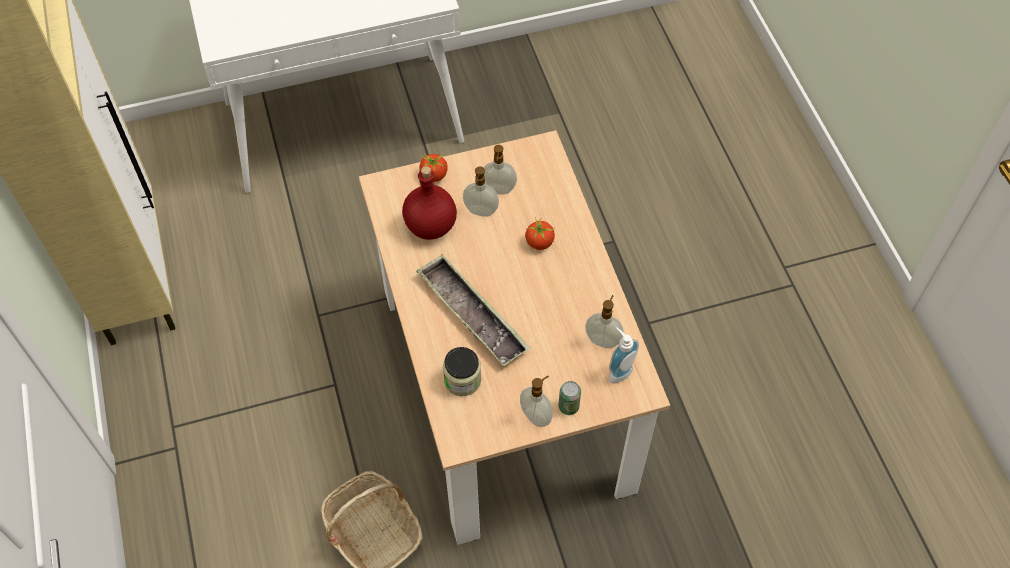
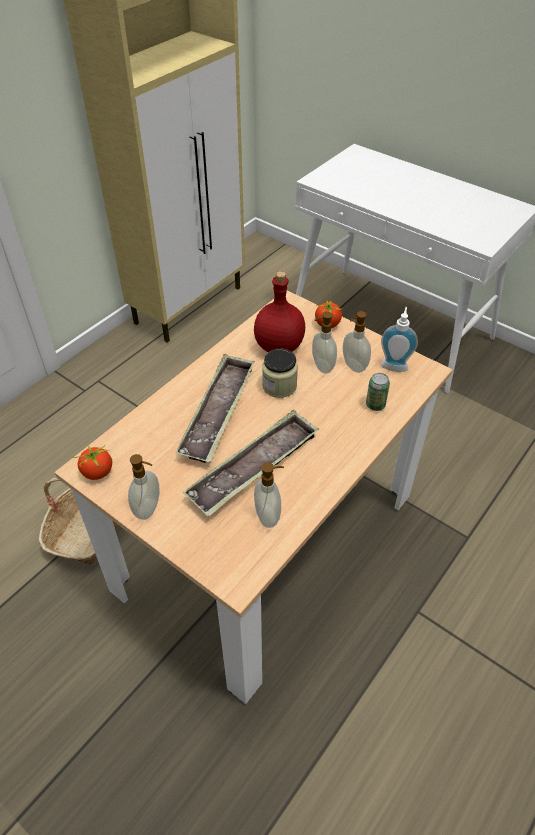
camera: 55 degrees right, 10 degrees down
(462, 380) = (148, 439): jar -> jar (279, 386)
(539, 243) = (329, 417): tomato -> tomato (97, 472)
(550, 323) = (254, 467): none -> tray
(568, 406) = (175, 527): can -> can (375, 405)
(618, 371) = (244, 546): soap dispenser -> soap dispenser (394, 365)

